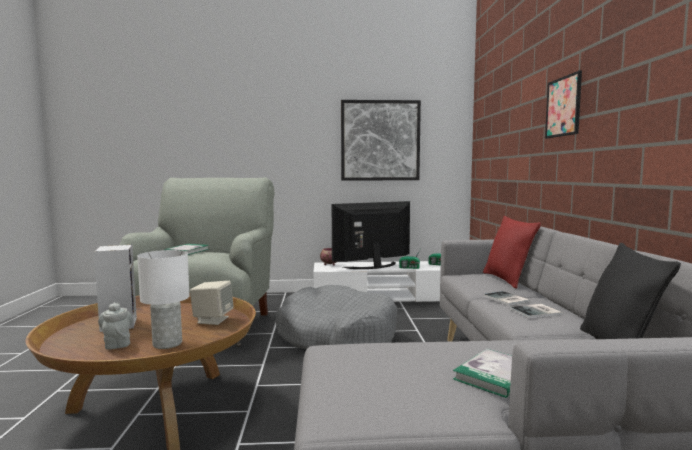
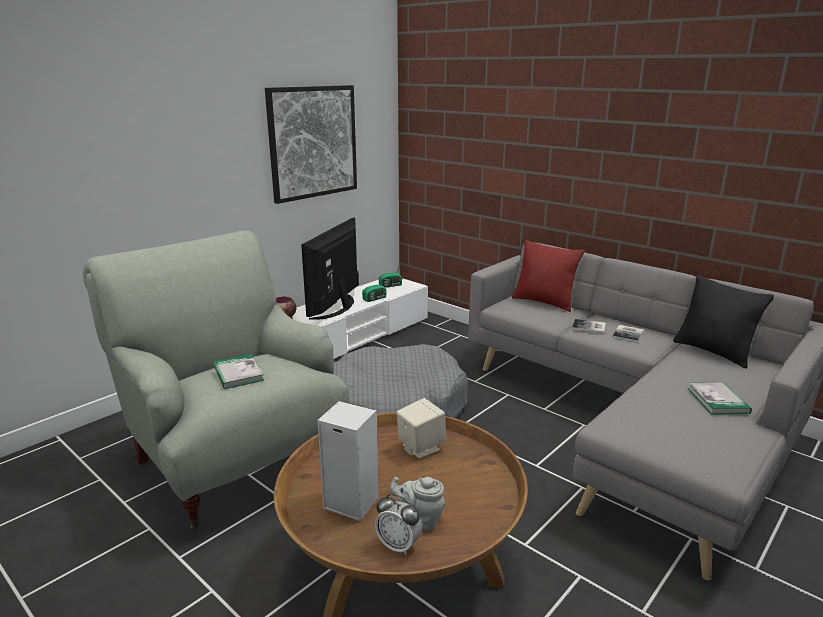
camera: 45 degrees left, 15 degrees up
(79, 347) = (398, 545): none -> alarm clock
(167, 344) = (461, 492): white table lamp -> none
(563, 106) = (586, 137): picture -> none

